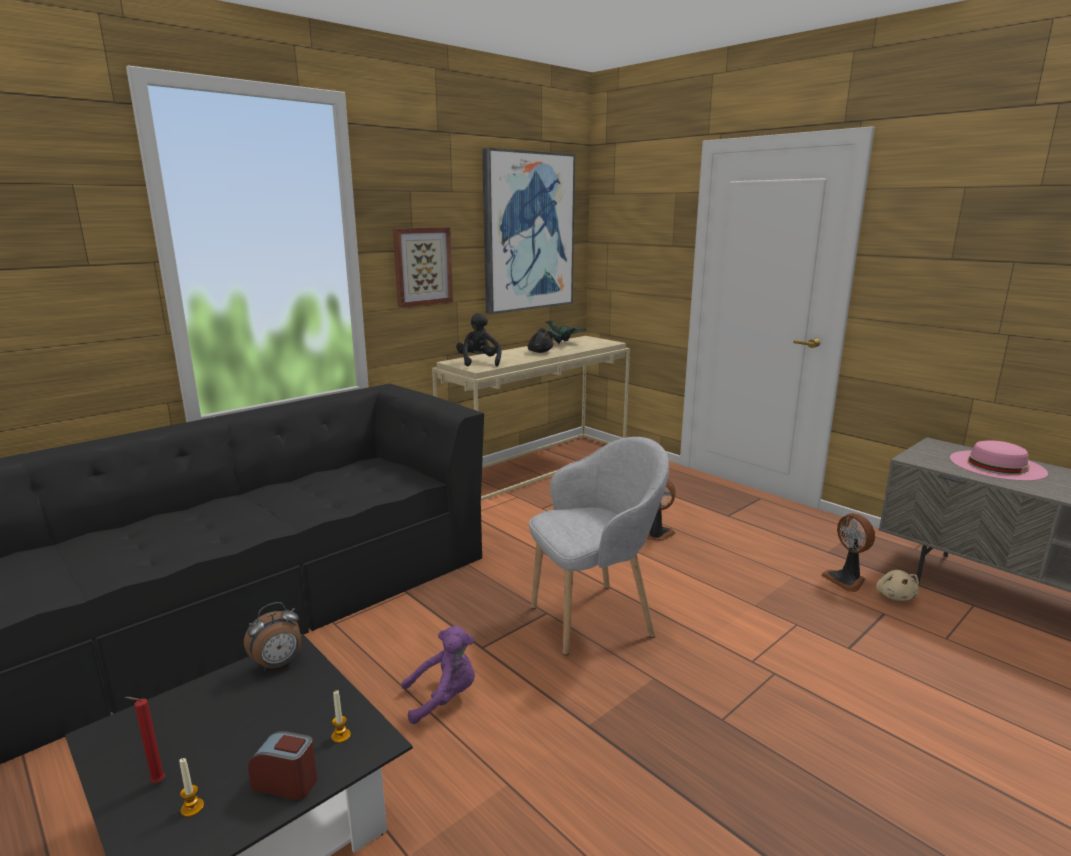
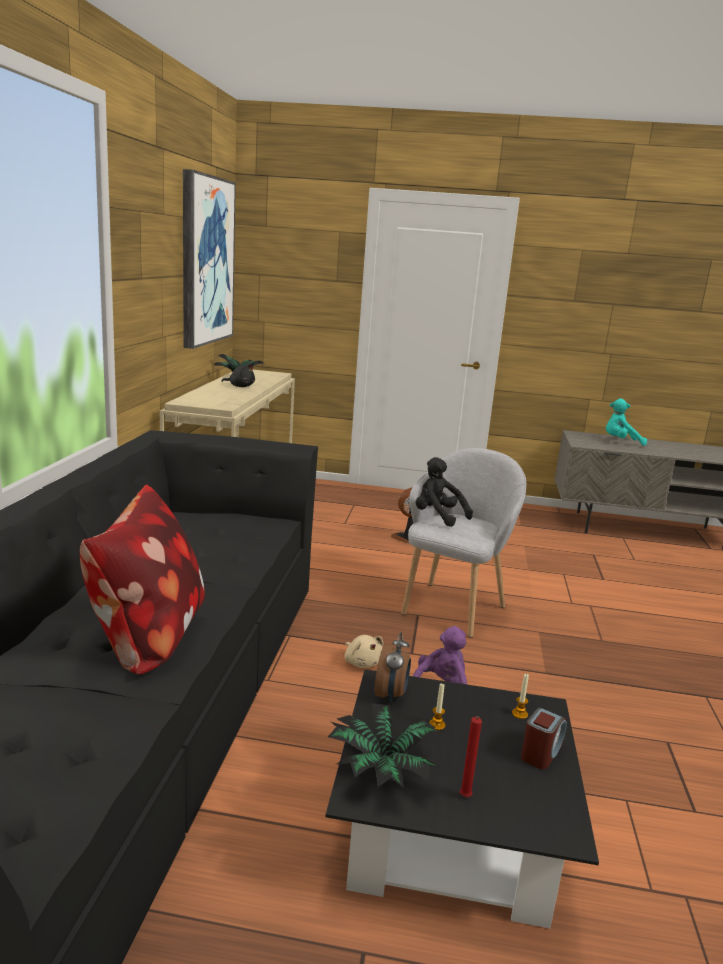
camera: 40 degrees left, 0 degrees up
(154, 722) = (381, 770): none -> potted plant
(159, 546) = (147, 637): none -> pillow
(192, 808) = (517, 795): candle -> candle (436, 725)
(286, 782) = (541, 752): alarm clock -> alarm clock turned 150 degrees clockwise
(422, 266) = (148, 297): picture -> none
(479, 362) = (210, 400): black plush toy -> black plush toy (437, 516)
(846, 580) = (552, 540): fan -> none
(895, 596) = (585, 543): beige plush toy -> beige plush toy (362, 662)
(997, 465) = (620, 442): pink hat -> turquoise plush toy

